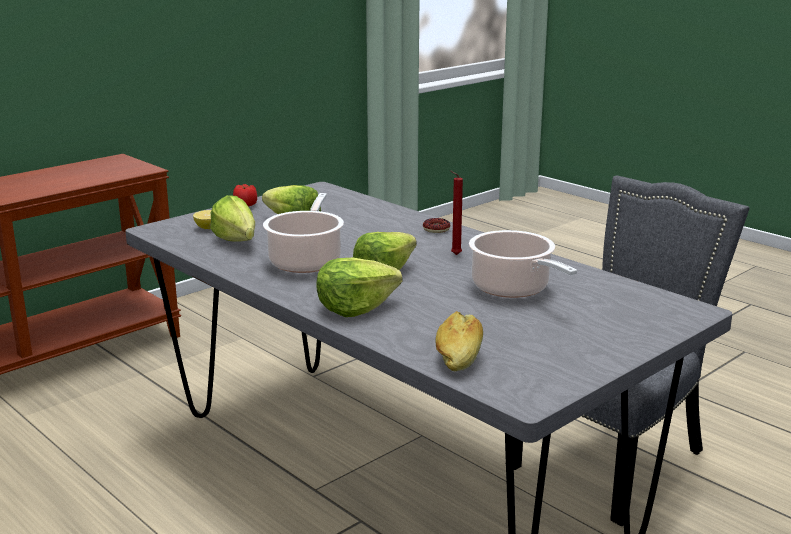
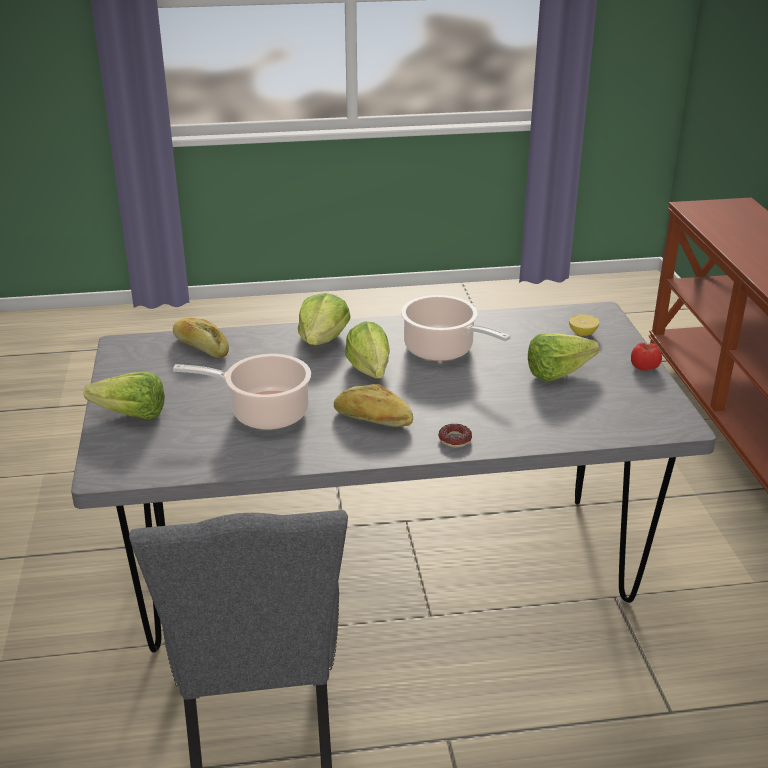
camera: 125 degrees right, 10 degrees up
(237, 244) = (520, 334): lettuce -> lettuce (126, 414)
(454, 255) = (373, 419): red candle -> bread

